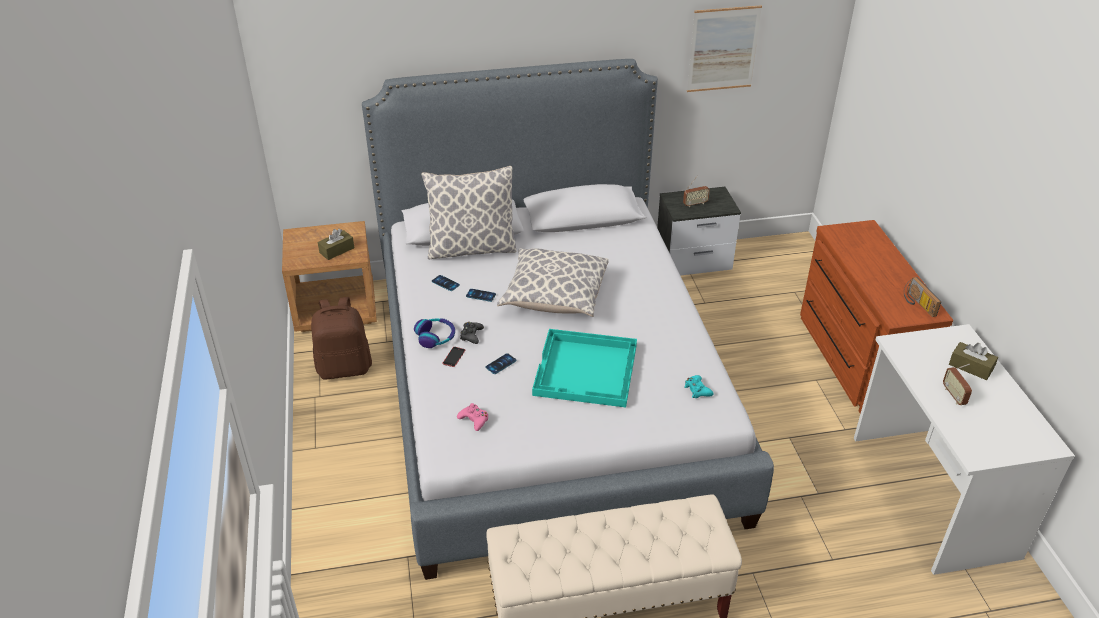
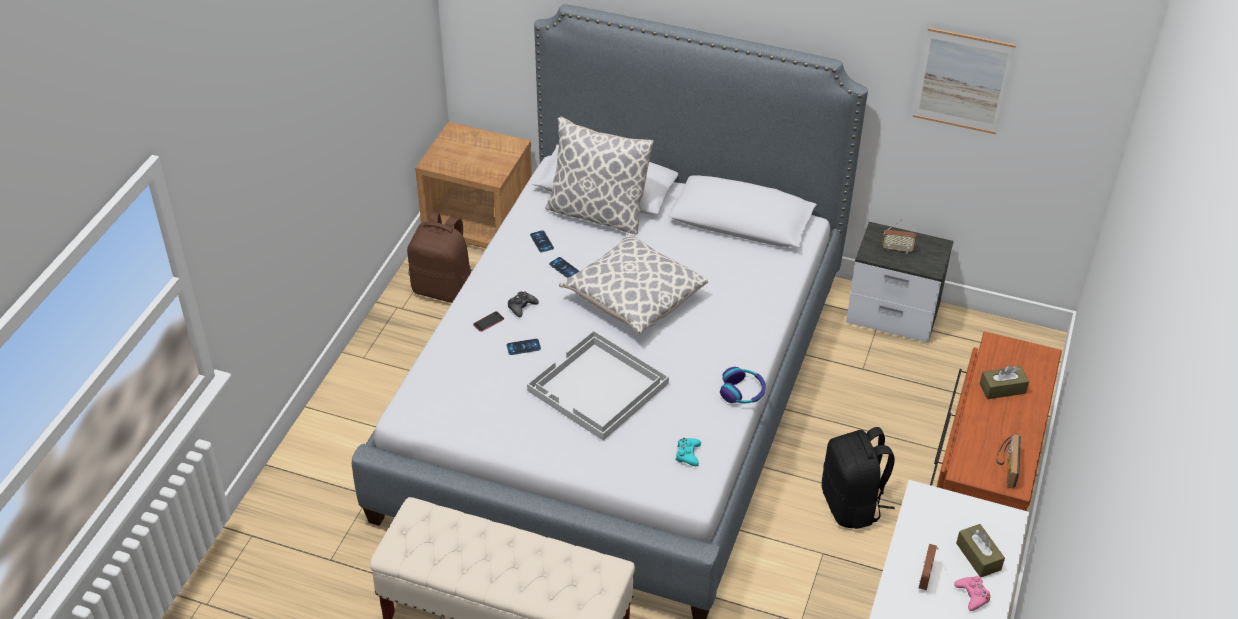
camera: 30 degrees right, 5 degrees up
(337, 250) = (480, 164): brown tissue box -> brown tissue box (1002, 388)
(435, 337) = (488, 294): headphones -> headphones (742, 392)
(474, 420) = (456, 391): pink game controller -> pink game controller (972, 595)
(586, 370) = (598, 388): turquoise tray -> white tray
(779, 395) = (852, 505): none -> black backpack

